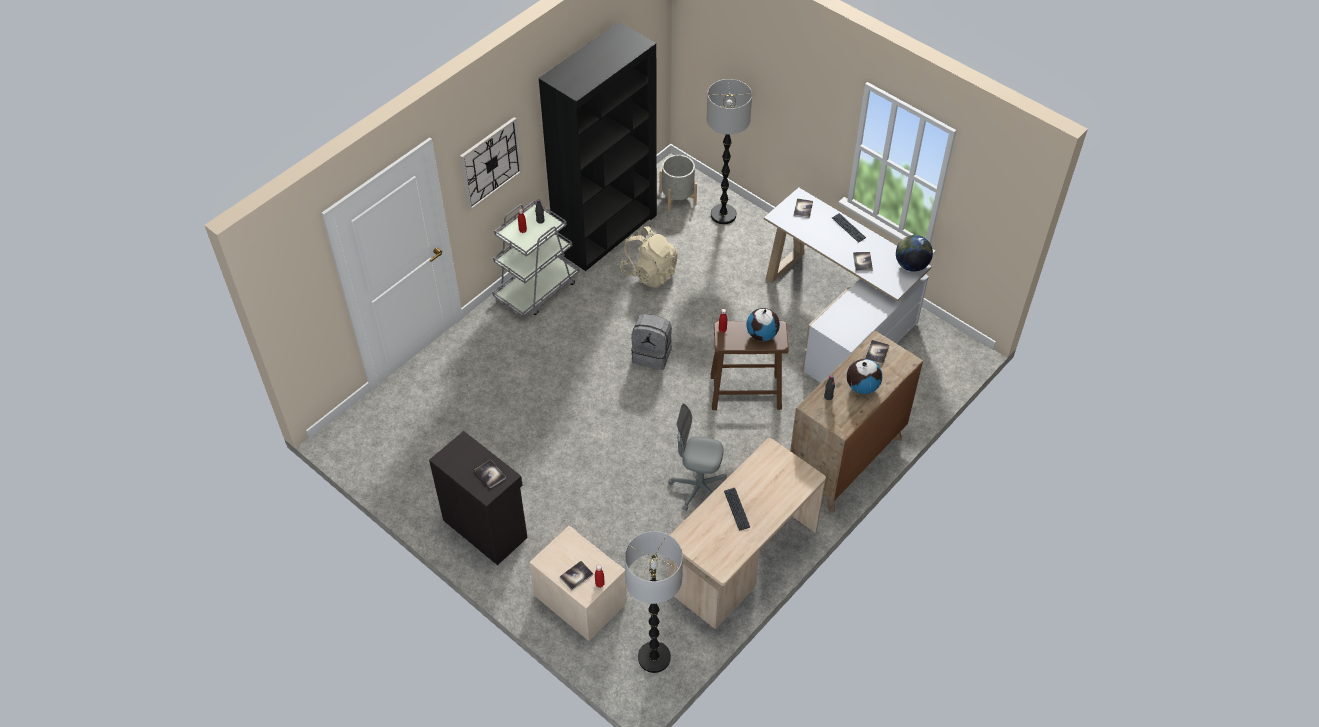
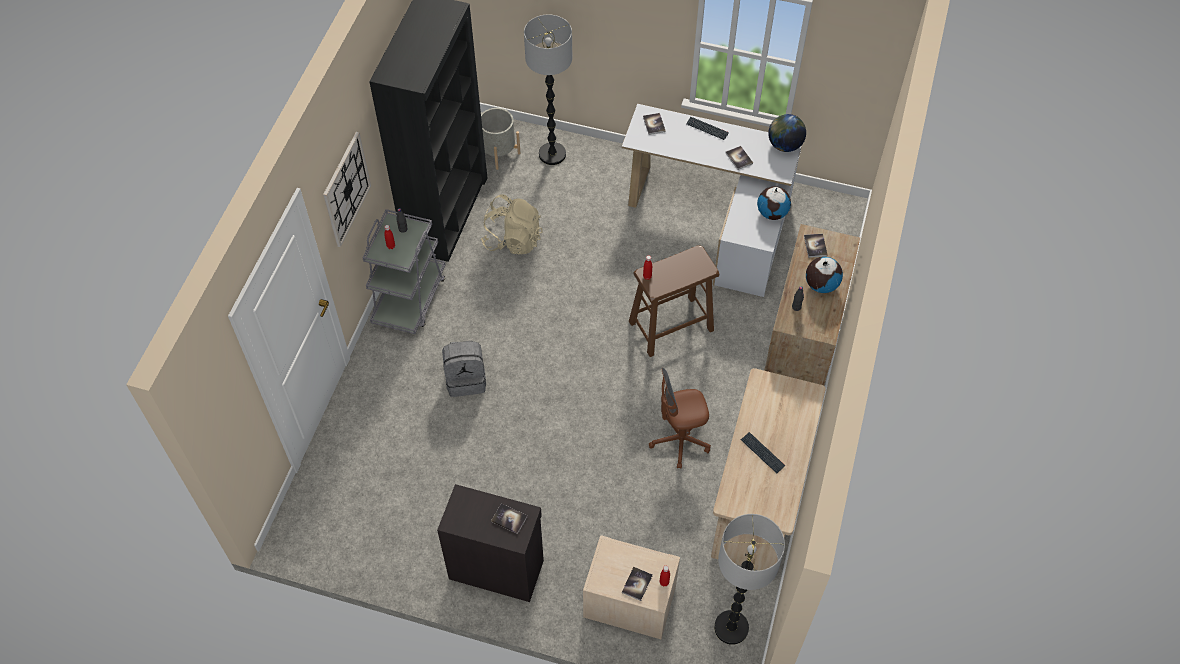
camera: 25 degrees left, 5 degrees up
(652, 354) = (562, 323): grey backpack -> grey backpack (466, 379)
(698, 488) = (679, 441): grey office chair -> brown office chair
(762, 334) = (687, 267): globe -> globe (772, 213)

